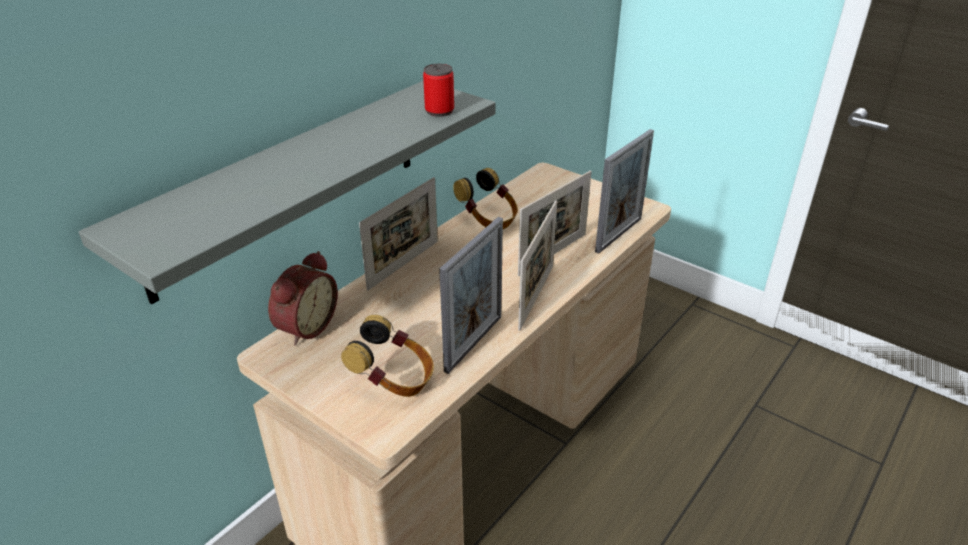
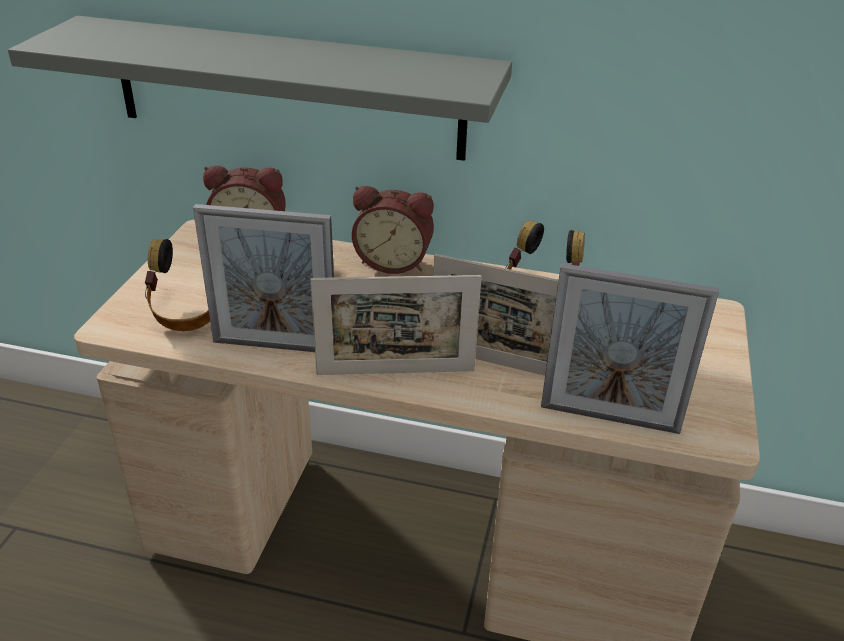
camera: 65 degrees right, 0 degrees up
(403, 264) = (394, 262): picture frame -> alarm clock
(439, 111) = (424, 81): can -> none

